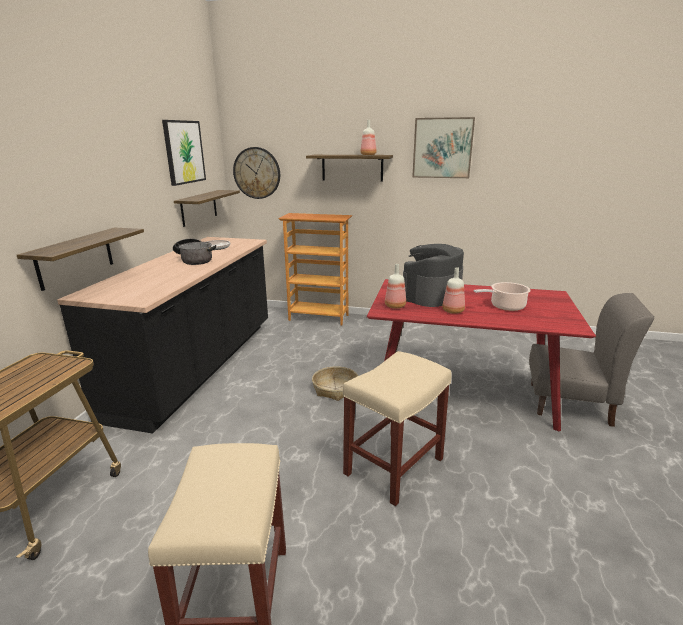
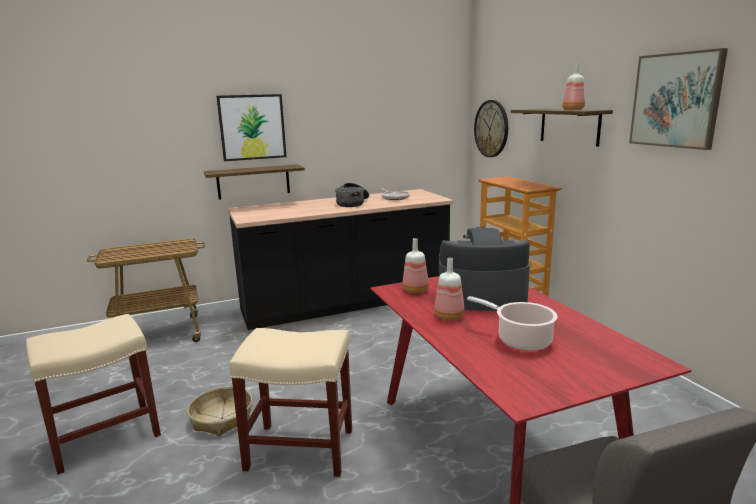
camera: 55 degrees right, 5 degrees down
(184, 152) = (403, 105): picture -> picture (252, 127)
(199, 208) = (416, 159): shelf -> none
(335, 389) = (391, 369): basket -> basket (222, 418)

